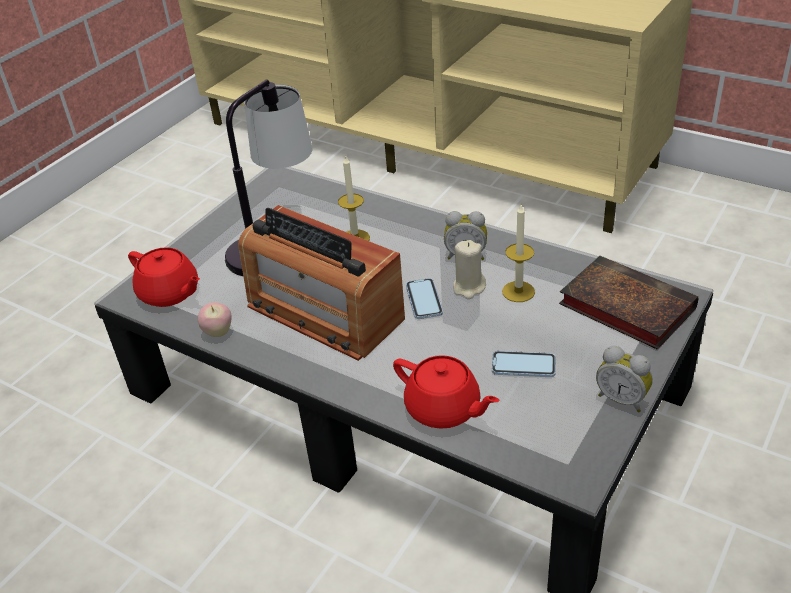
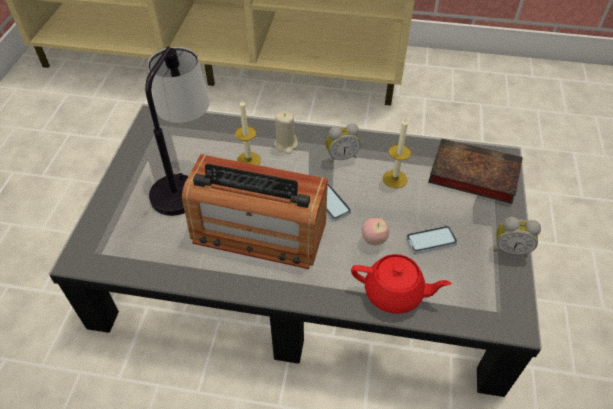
camera: 25 degrees left, 10 degrees up
(170, 293) = (116, 247): red teapot -> none
(218, 332) = (179, 274): apple -> apple (373, 240)
(469, 287) = (357, 184): beige candle -> beige candle (286, 145)

